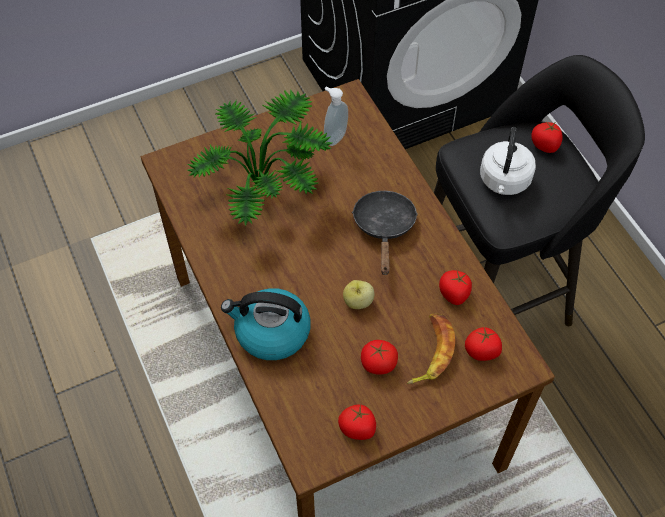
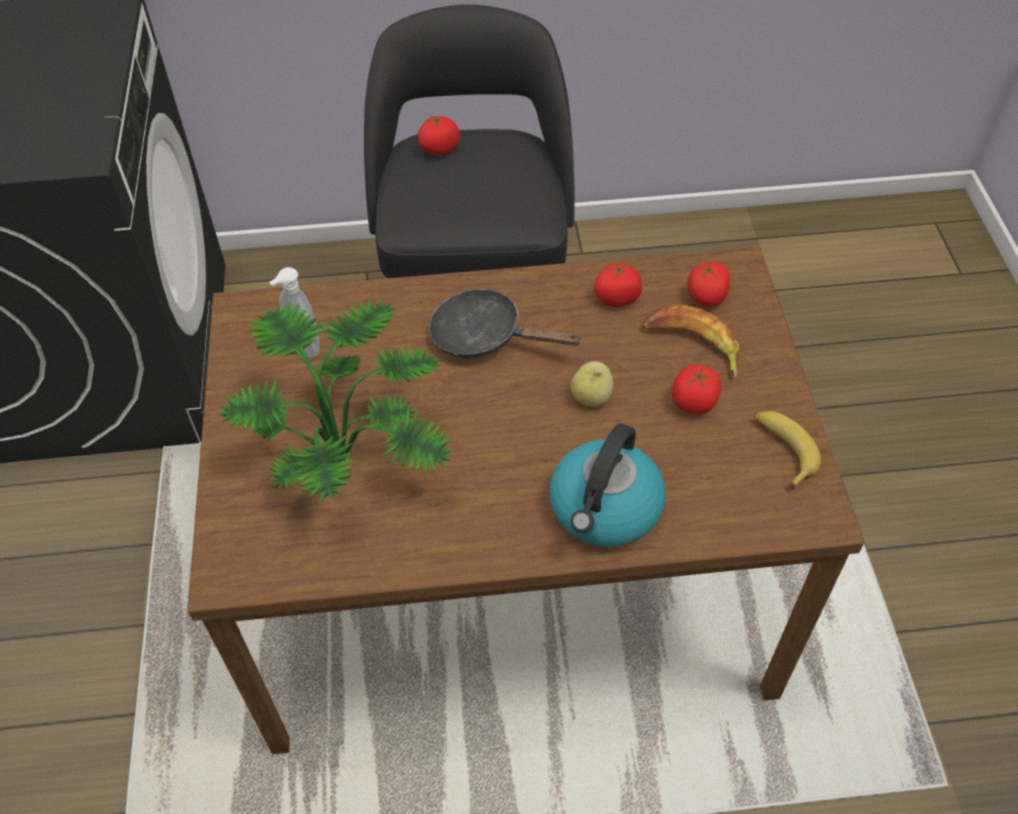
camera: 70 degrees left, 5 degrees down
(358, 428) = (782, 450): tomato -> banana
(504, 182) = (475, 200): white kettle -> none

